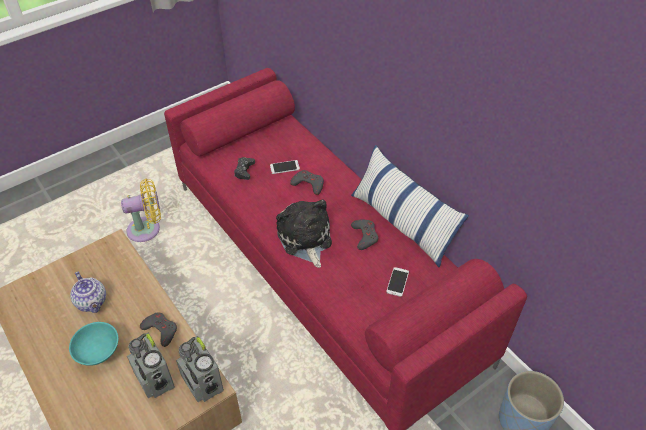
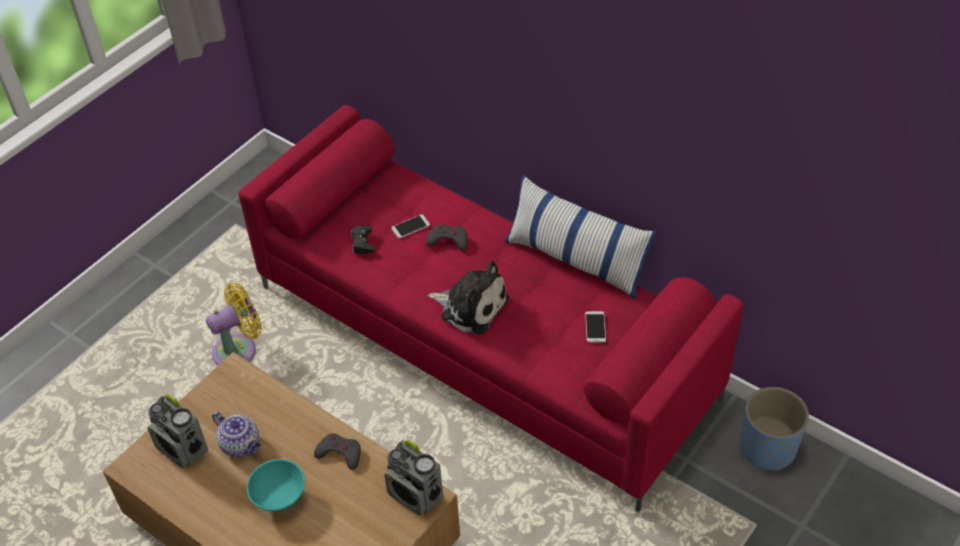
camera: 15 degrees left, 0 degrees up
(154, 380) = (358, 507): radio -> radio (182, 449)
(305, 239) = (471, 306): plush toy -> plush toy turned 150 degrees clockwise
(365, 236) = (539, 285): grey game controller -> none

